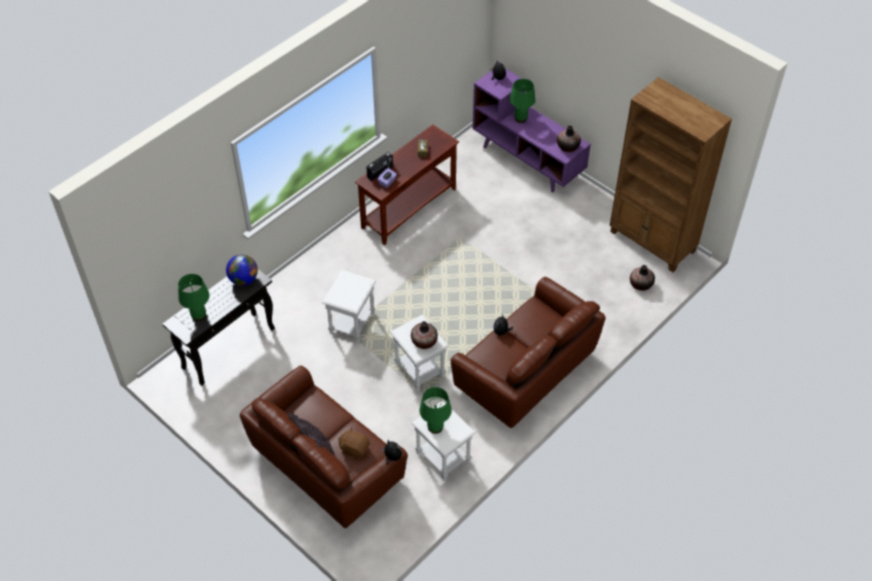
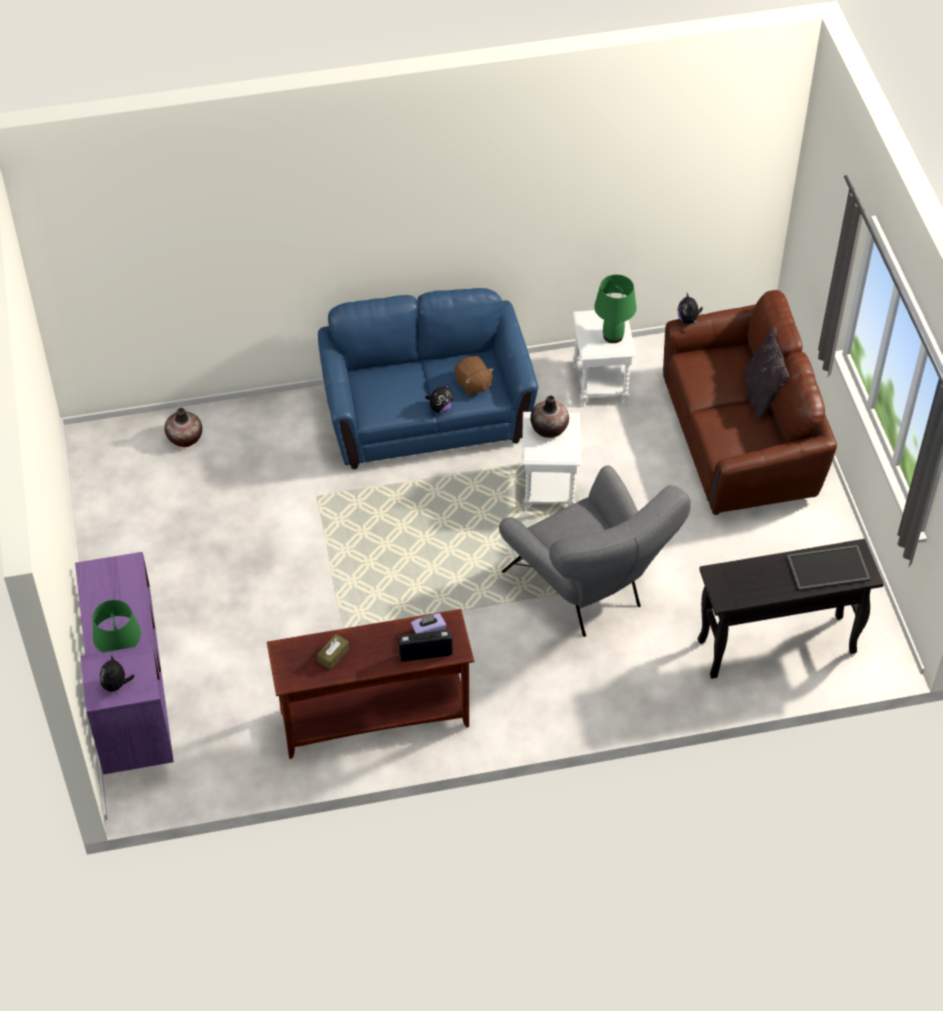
camera: 145 degrees left, 0 degrees up
(198, 315) = (827, 569): green table lamp -> tray
(243, 279) = (738, 586): globe -> none
(351, 322) = (589, 592): white side table -> grey armchair
(354, 449) = (716, 373): brown plush toy -> brown plush toy (473, 384)
(526, 373) = (427, 416): brown sofa -> blue sofa
(568, 147) = (111, 574): vase -> none
(652, 242) = (107, 480): brown bookcase -> none

